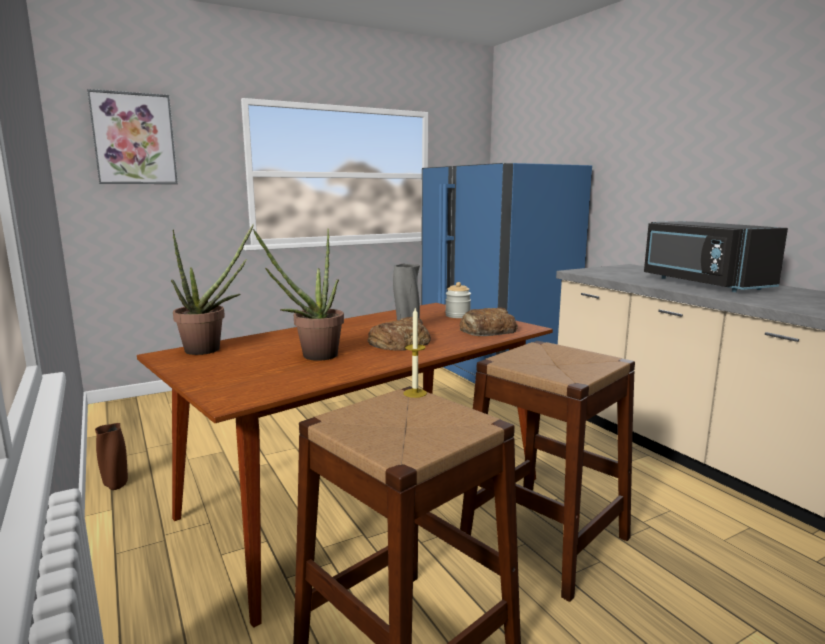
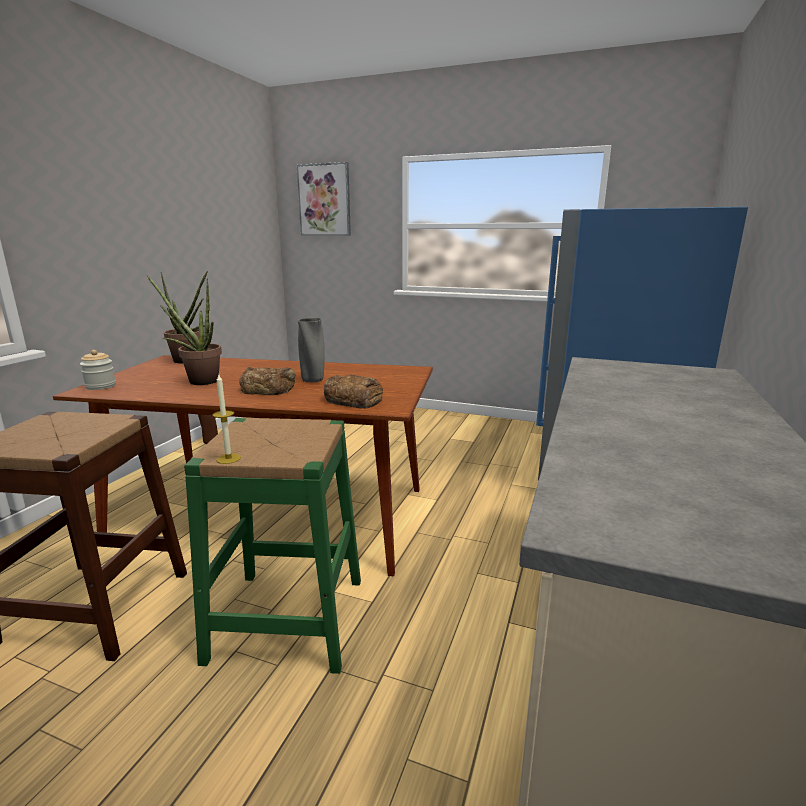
camera: 50 degrees right, 5 degrees up
(415, 393) = (125, 420): candle -> candle (228, 458)
(457, 315) = (392, 381): jar -> jar (100, 386)
(545, 539) = (288, 618): brown stool -> green stool
(701, 283) = (665, 417): black microwave -> none

